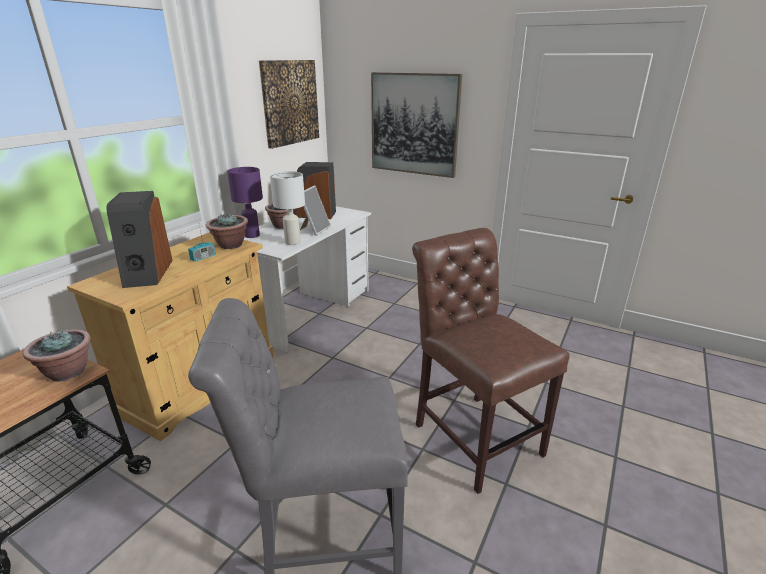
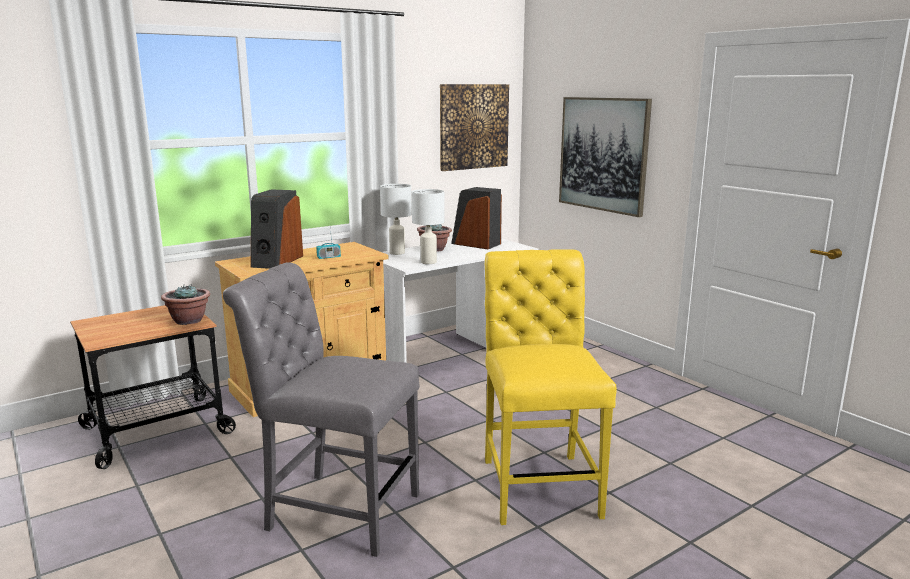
camera: 25 degrees right, 10 degrees down
(230, 245) = (360, 252): potted plant -> none
(252, 235) = (397, 253): purple table lamp -> white table lamp
(314, 229) = (461, 255): picture frame -> none
(473, 434) = (539, 482): brown chair -> yellow chair

